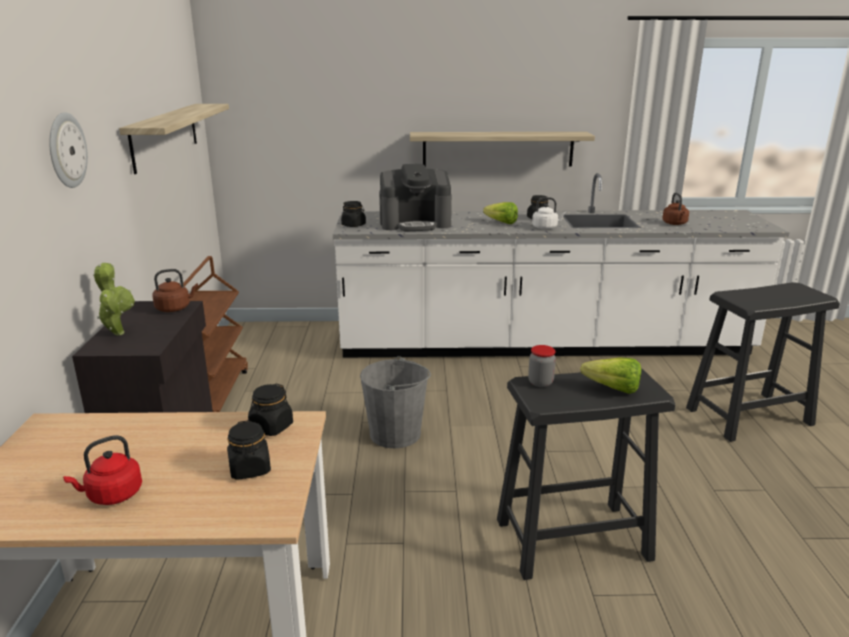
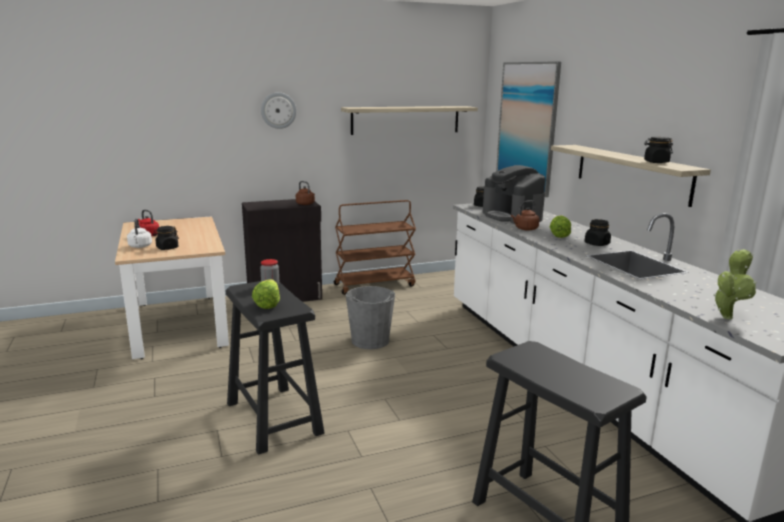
camera: 70 degrees right, 5 degrees down
(118, 332) = (270, 202): potted plant -> potted plant (727, 316)
(271, 427) = (205, 245): black jar -> black jar (656, 162)
(312, 121) = (526, 127): none -> picture
(546, 228) = (567, 247): white kettle -> white kettle (140, 246)
(675, 224) = (689, 293): brown kettle -> brown kettle (525, 229)

